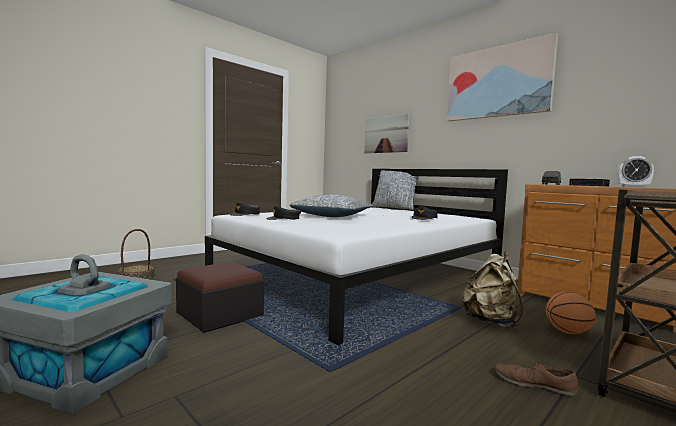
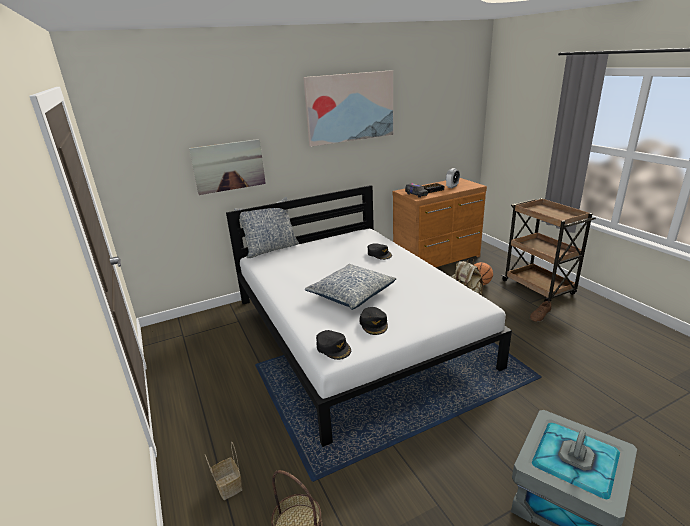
camera: 70 degrees left, 20 degrees up
(178, 264) = (228, 485): none -> basket
(220, 314) = (446, 429): ottoman -> none

